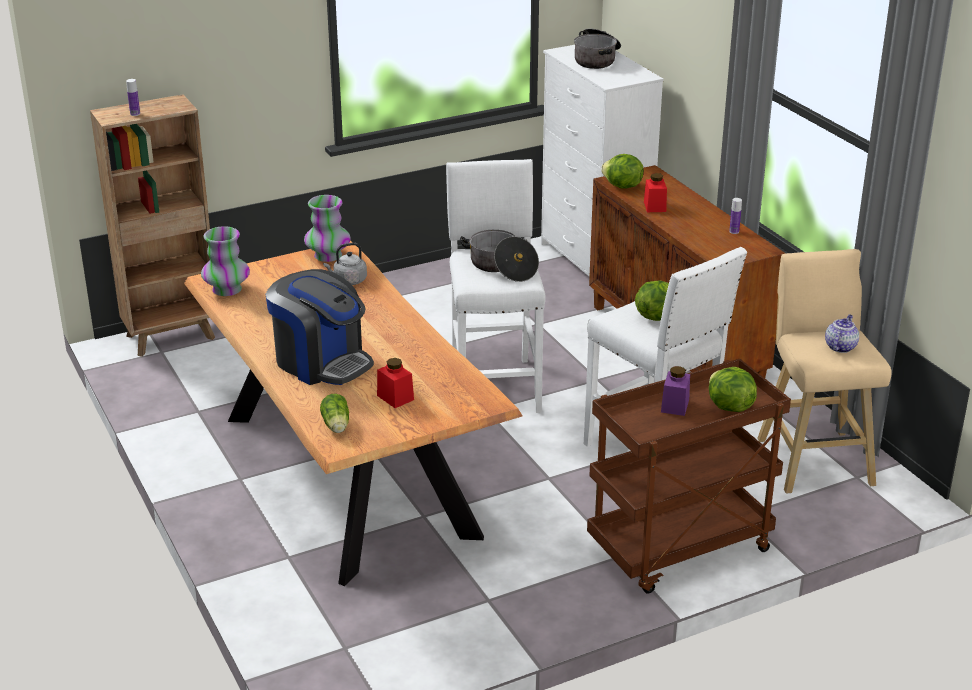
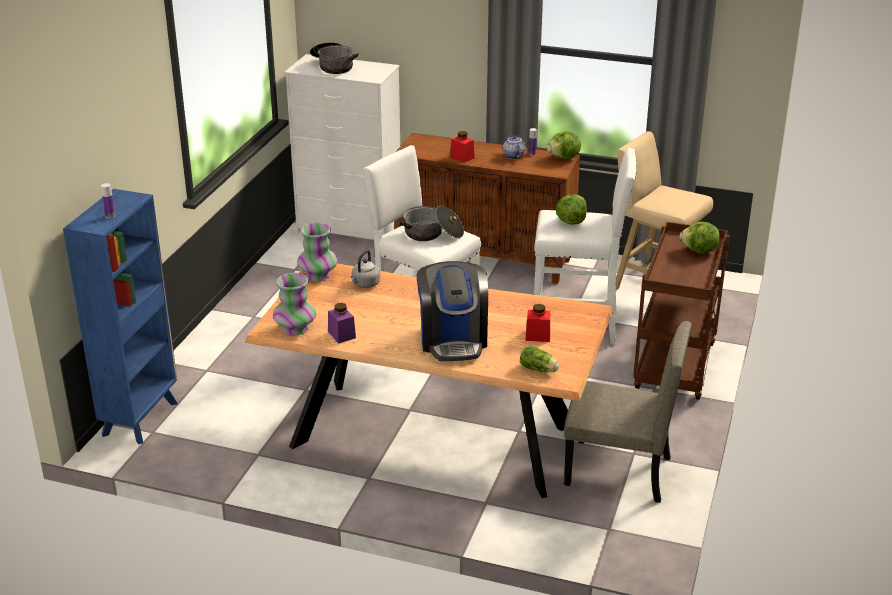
camera: 45 degrees left, 0 degrees up
(172, 337) = (141, 418): brown bookcase -> blue bookcase
(321, 362) = (453, 339): coffee machine -> coffee machine turned 90 degrees clockwise
(444, 606) = (618, 471): none -> beige chair
(622, 187) = (420, 153): lettuce -> lettuce (564, 158)
(675, 406) = (675, 264): purple jar -> purple jar (341, 335)
(840, 346) = (676, 197): teapot -> teapot (513, 156)

